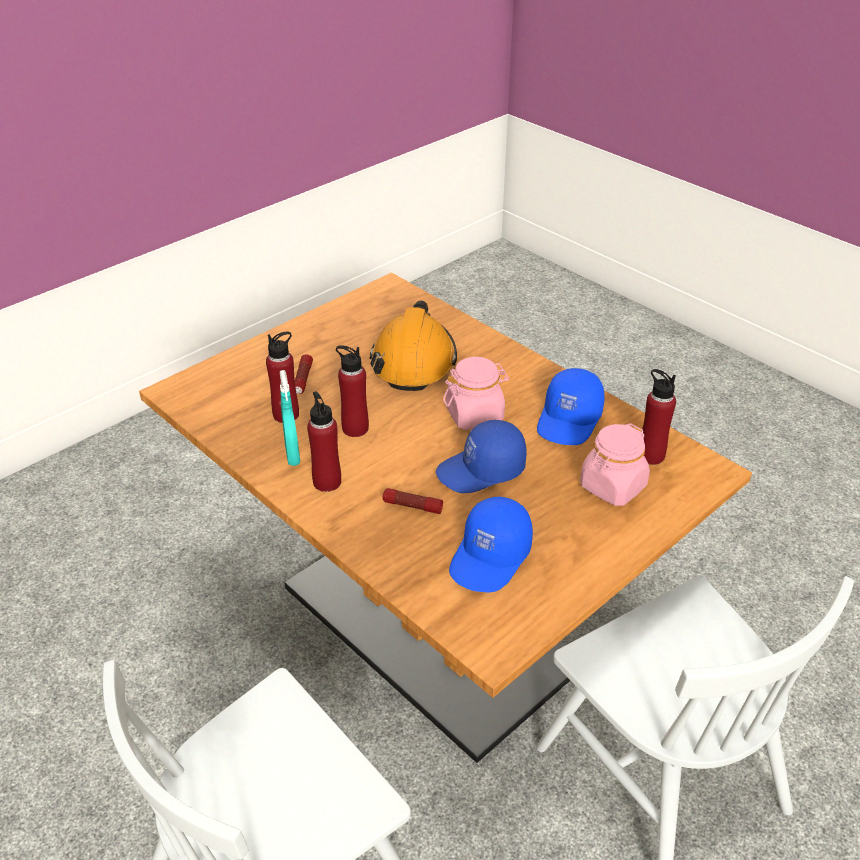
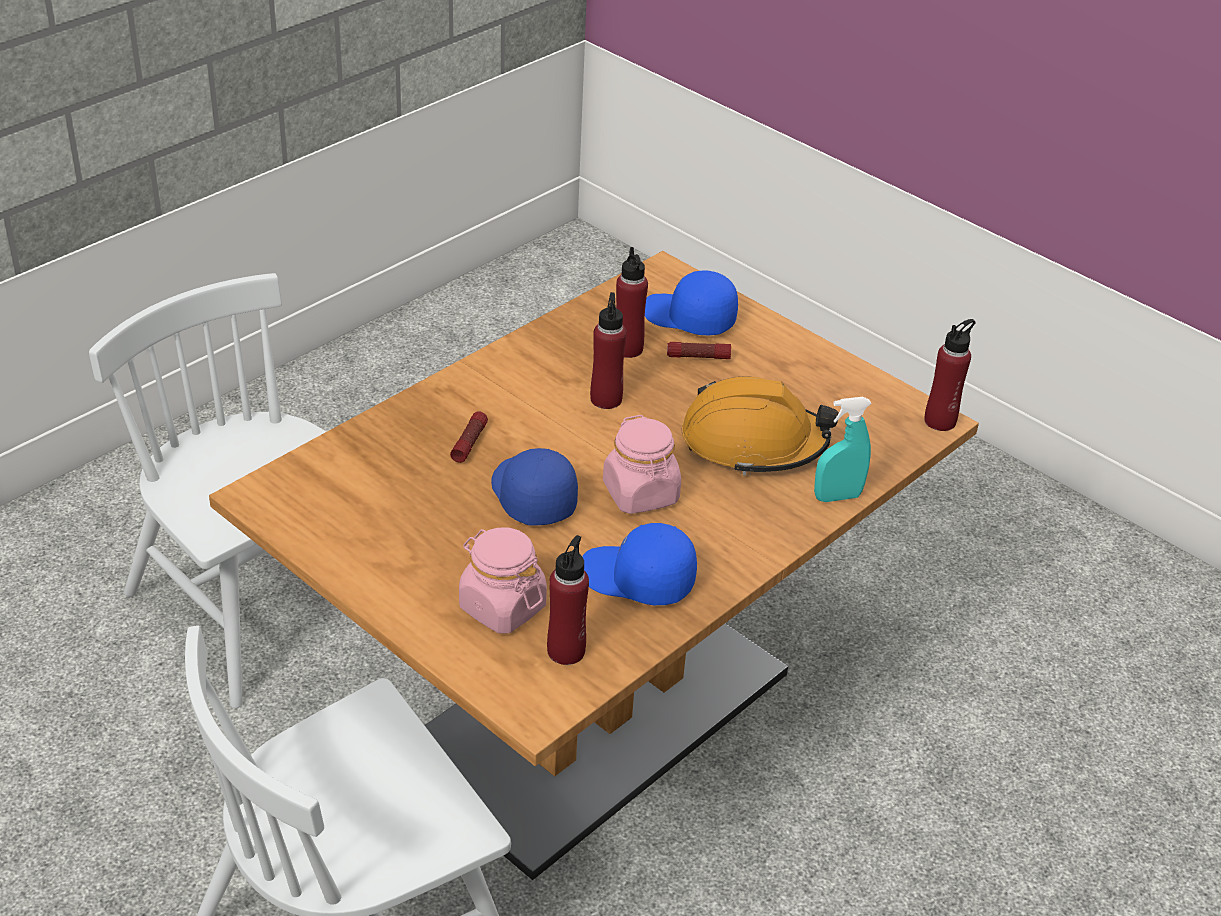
camera: 85 degrees right, 0 degrees up
(292, 455) = (555, 357): turquoise spray bottle -> turquoise spray bottle (837, 497)
(327, 482) = (510, 382): red bottle -> red bottle (940, 421)
(491, 558) = (384, 499): blue cap -> blue cap (688, 318)

